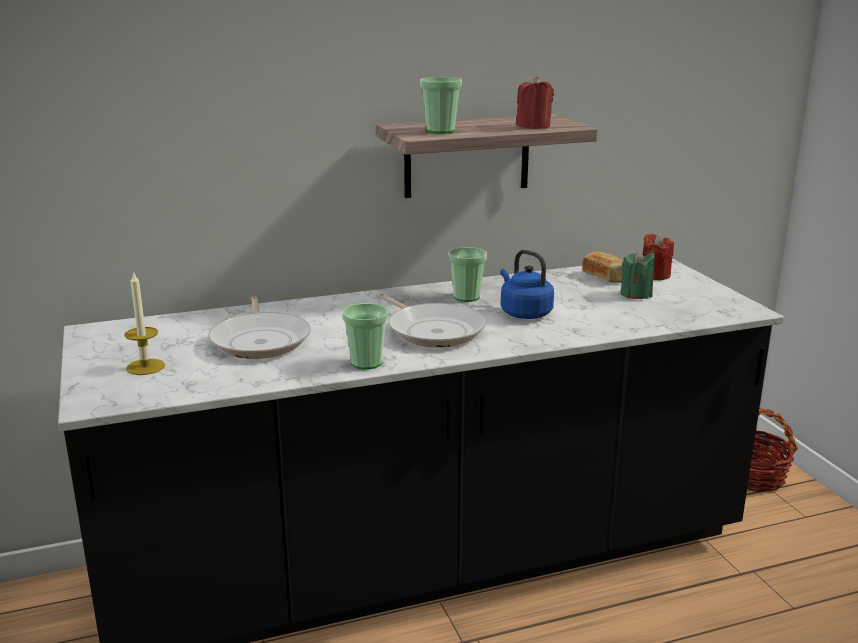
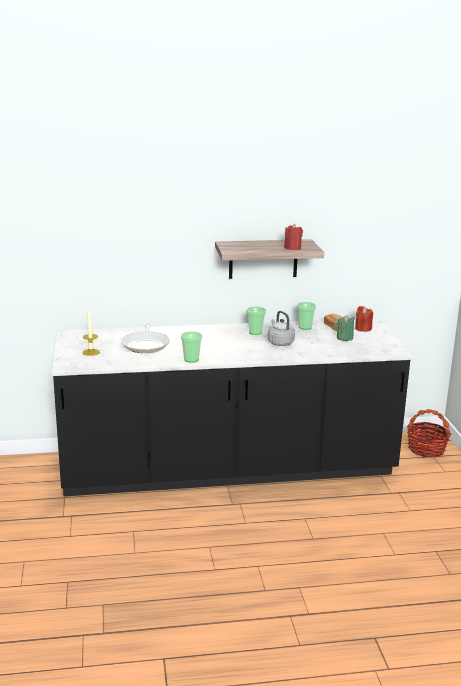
camera: 10 degrees right, 0 degrees up
(433, 330) = (230, 347): frying pan -> none
(440, 131) = (243, 248): cup -> cup (305, 327)
(524, 313) = (280, 342): blue kettle -> grey kettle

